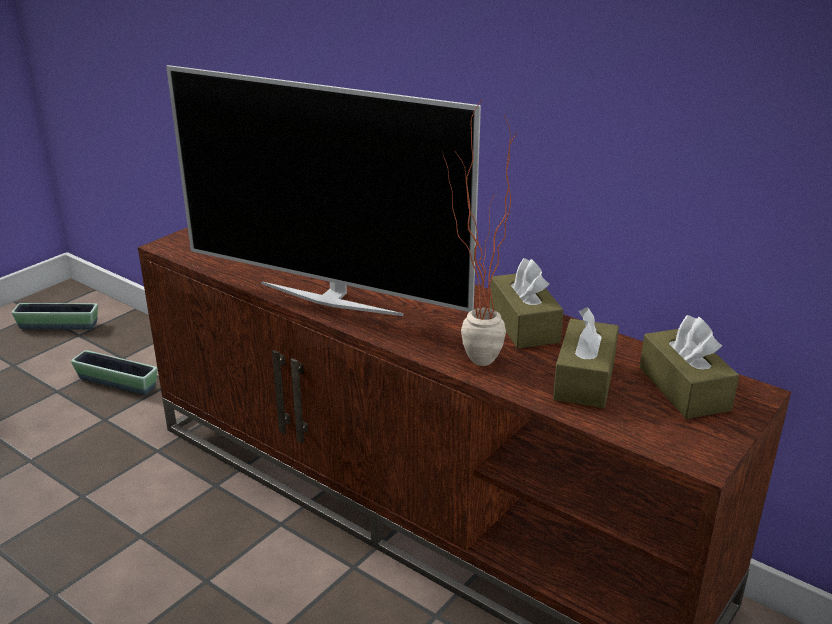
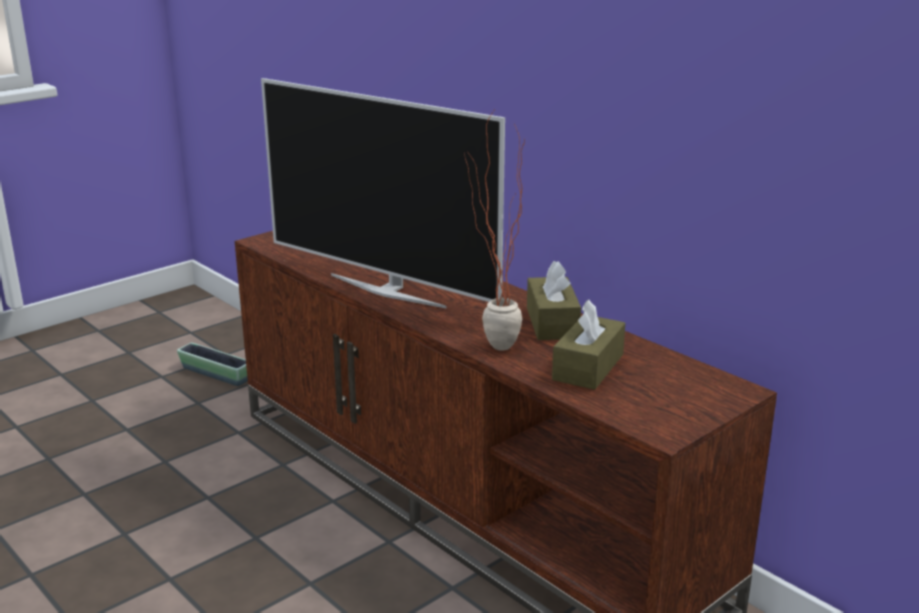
camera: 10 degrees right, 5 degrees down
(58, 326) = (174, 323): planter -> none
(684, 388) = (676, 382): brown tissue box -> none

